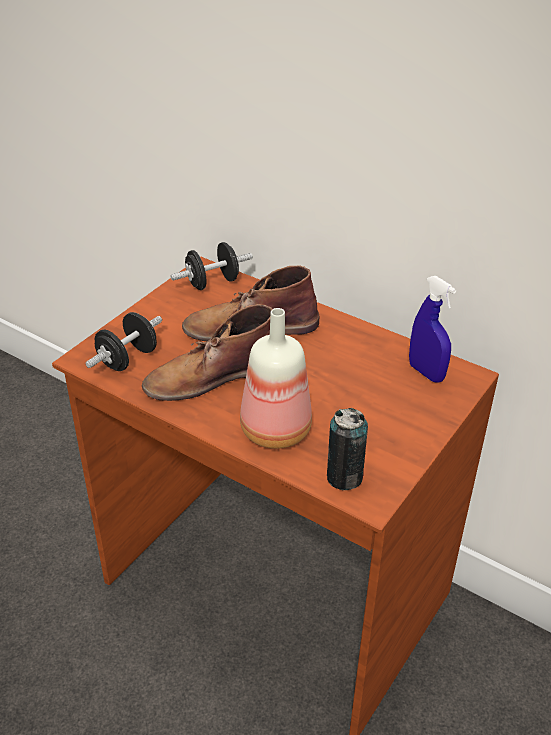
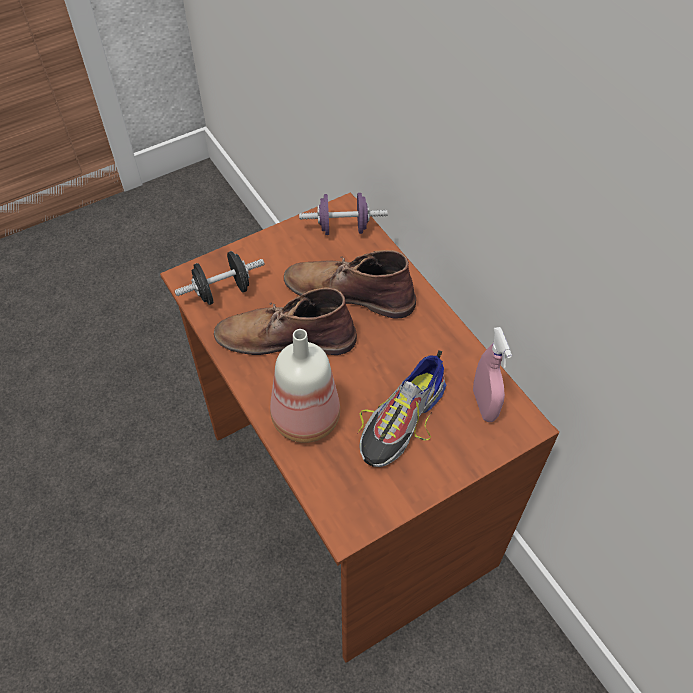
camera: 25 degrees right, 15 degrees up
(212, 282) = (343, 228): black dumbbell -> purple dumbbell
(344, 477) = (337, 493): can -> none
(364, 405) = (402, 420): none -> shoe
(426, 372) = (484, 405): blue spray bottle -> pink spray bottle

